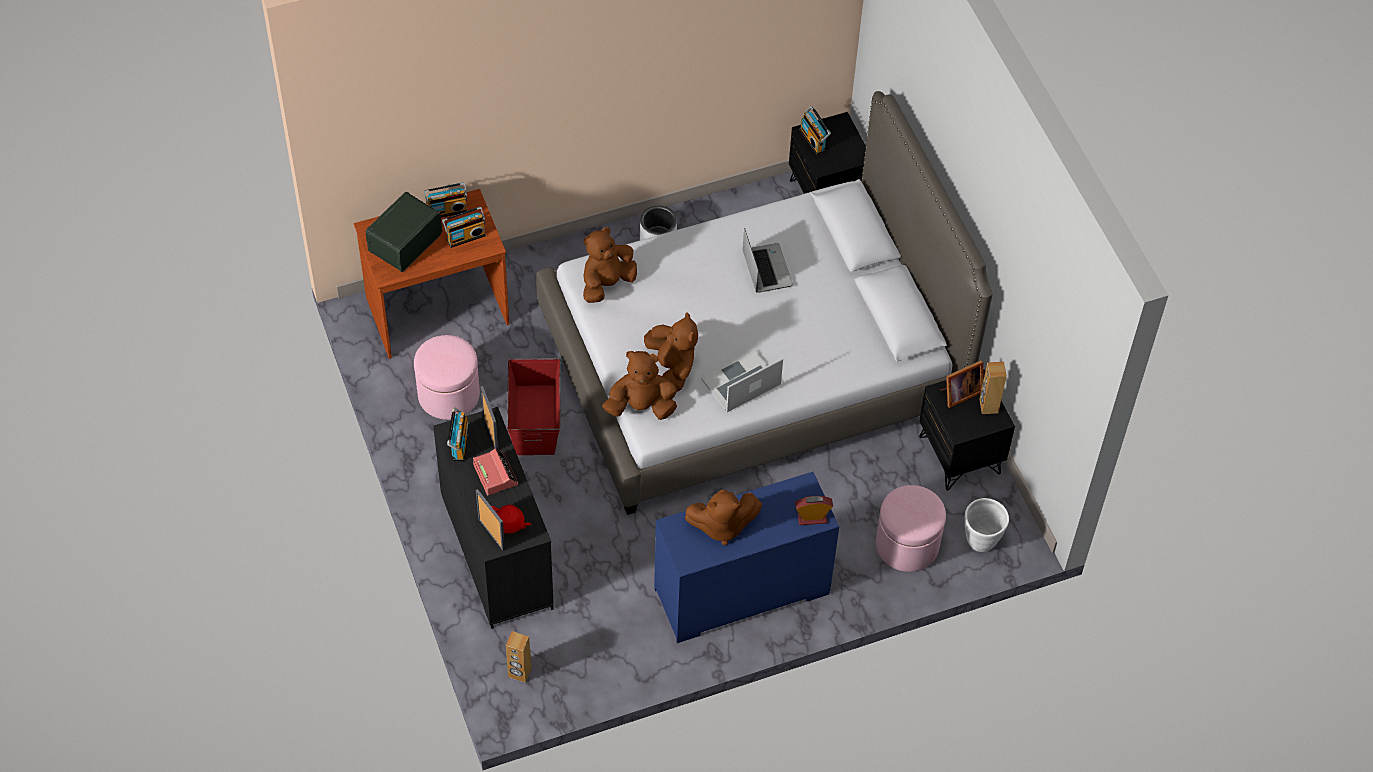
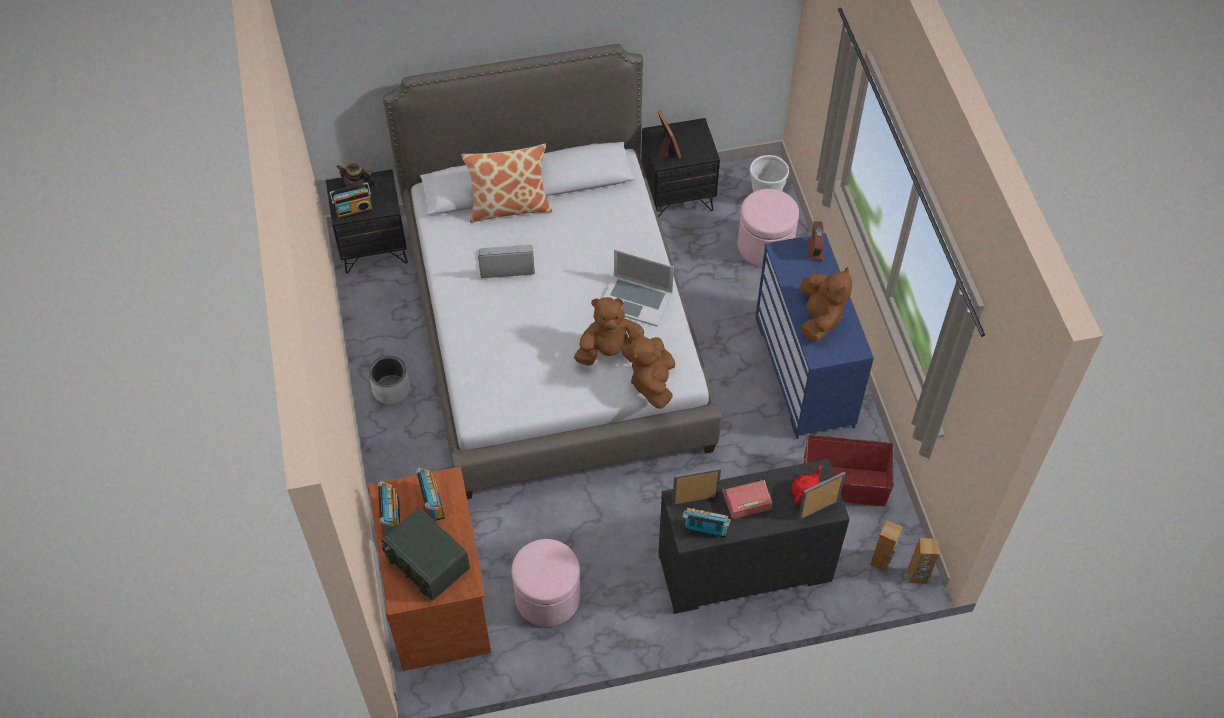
camera: 80 degrees left, 0 degrees up
(535, 419) = (590, 519): red storage box -> red storage box (843, 484)
(606, 283) = (498, 395): brown plush toy -> none
(741, 382) = (636, 300): laptop -> laptop turned 45 degrees counterclockwise
(841, 262) = (509, 207): none -> pillow
(842, 139) = (358, 188): none -> teapot
(988, 406) = (682, 131): brown speaker -> brown speaker (917, 576)

